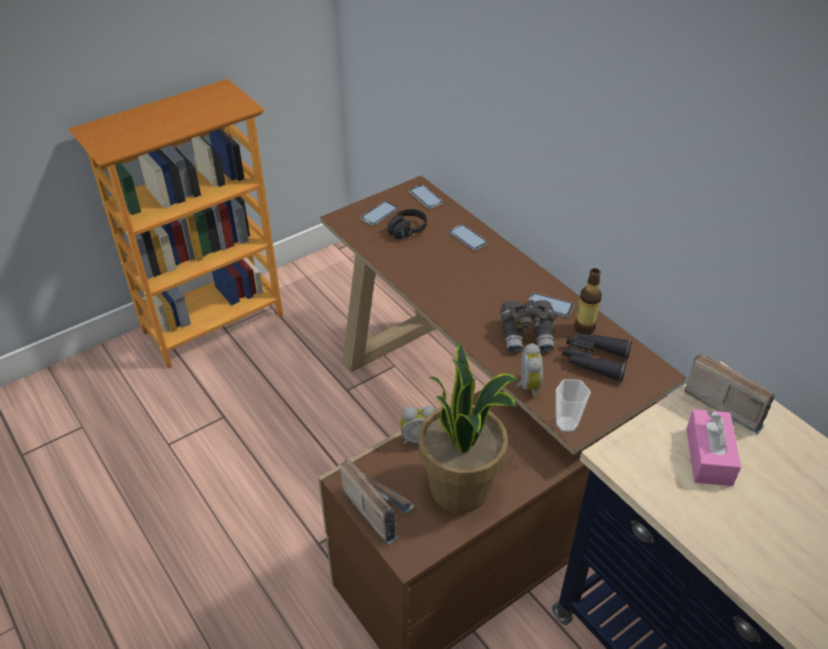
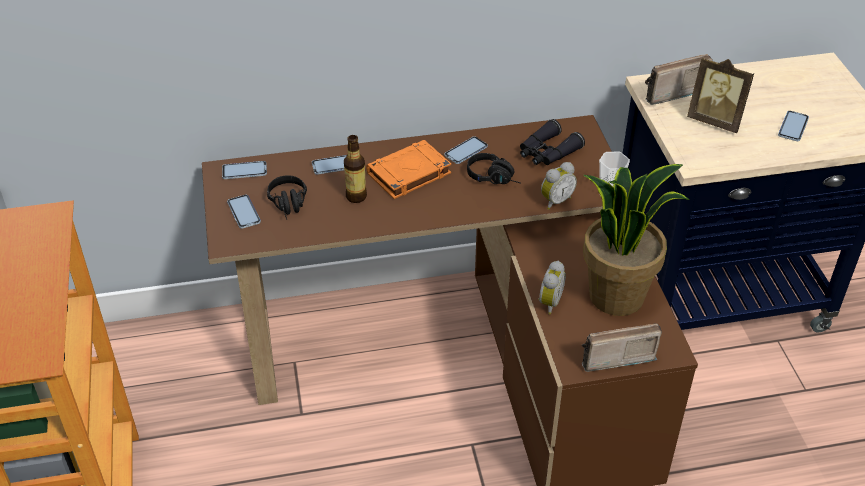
camera: 65 degrees left, 0 degrees up
(490, 281) = (408, 174): none -> orange book
(526, 386) = (555, 201): alarm clock -> alarm clock turned 120 degrees clockwise
(527, 336) = (495, 178): grey binoculars -> black headphones
(584, 328) = (507, 143): bottle -> bottle (356, 196)
(708, 456) = (715, 121): pink tissue box -> picture frame
(765, 536) = (793, 127): none -> phone

